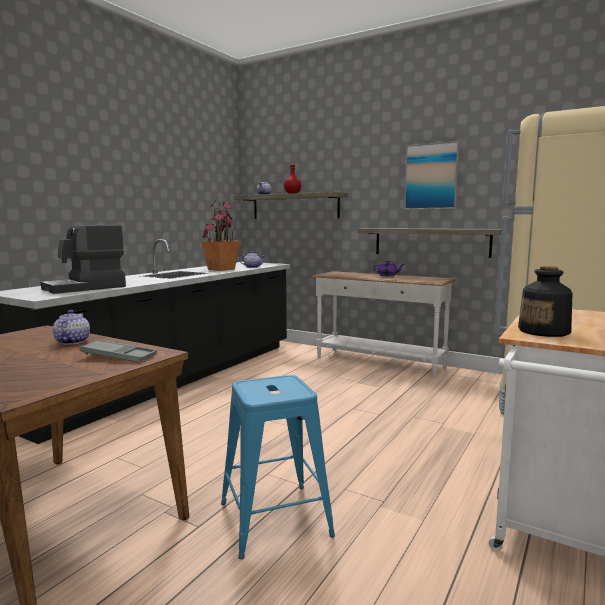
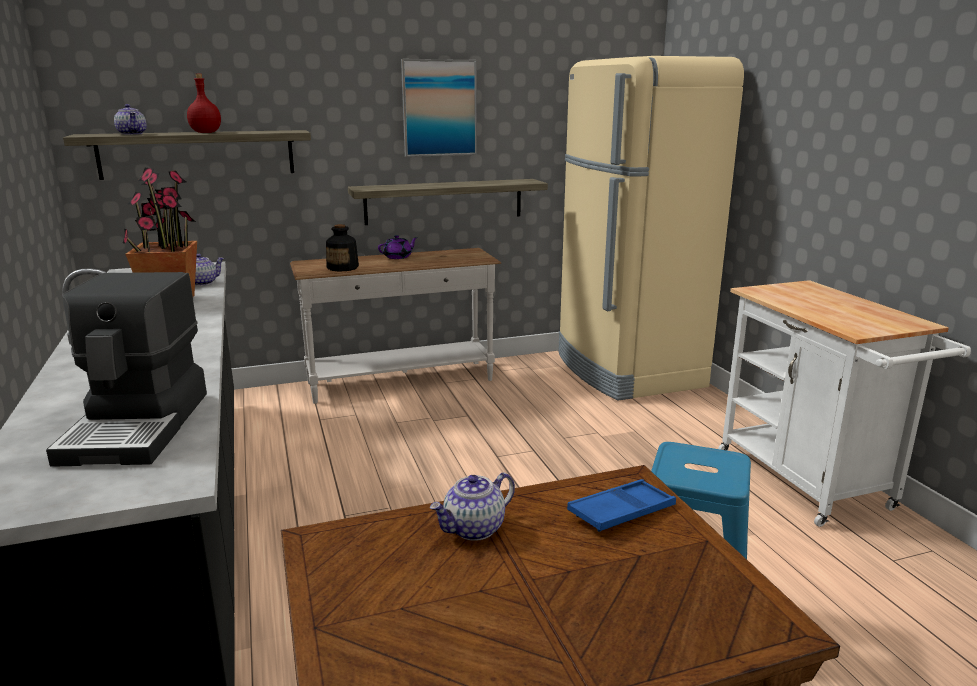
camera: 50 degrees left, 10 degrees up
(72, 342) = (474, 529): teapot -> teapot turned 75 degrees counterclockwise
(119, 356) = (621, 512): grey tray -> blue tray
(544, 331) = (847, 321): bottle -> bottle (343, 267)

